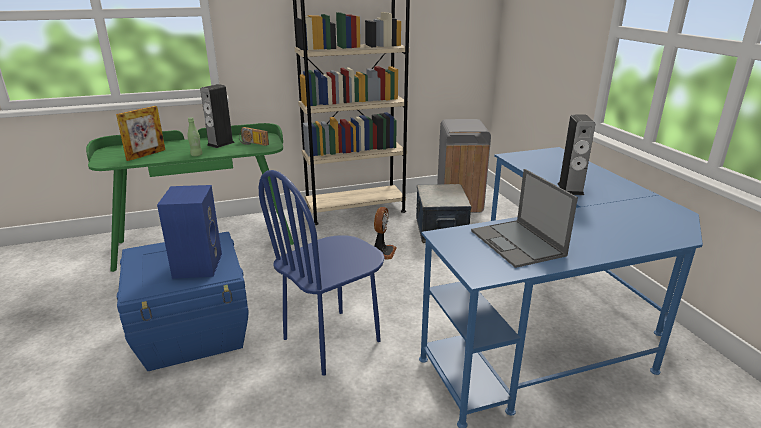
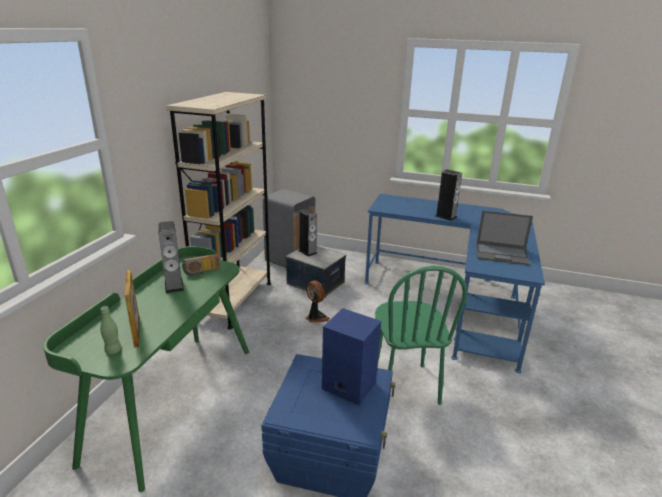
camera: 55 degrees left, 0 degrees up
(196, 155) = (188, 305): green bottle -> green bottle (113, 350)
(332, 340) = (405, 385): blue chair -> green chair
(442, 189) = (307, 252): none -> speaker

